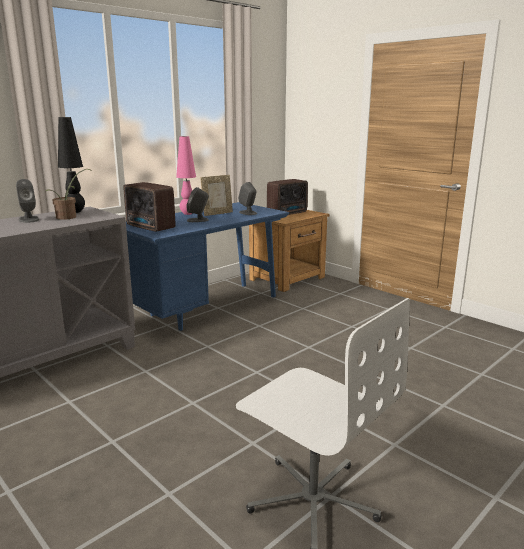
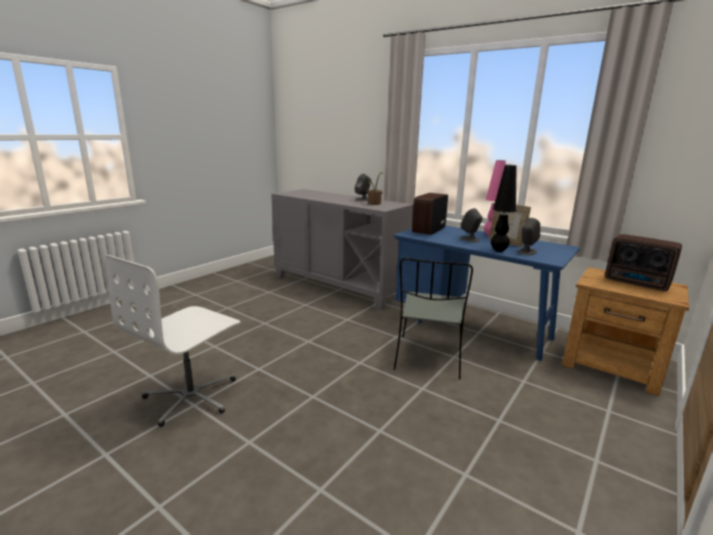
camera: 80 degrees right, 0 degrees up
(75, 212) = (392, 203): black table lamp -> black table lamp (499, 250)
(257, 336) = (429, 358): none -> grey chair

